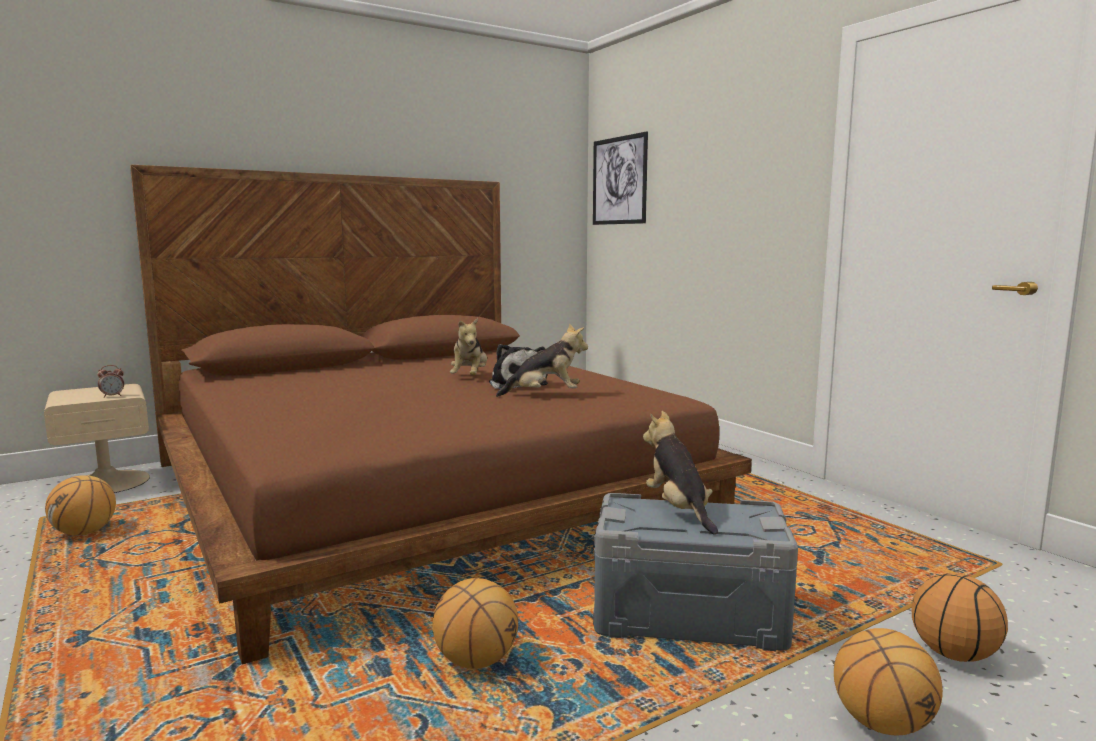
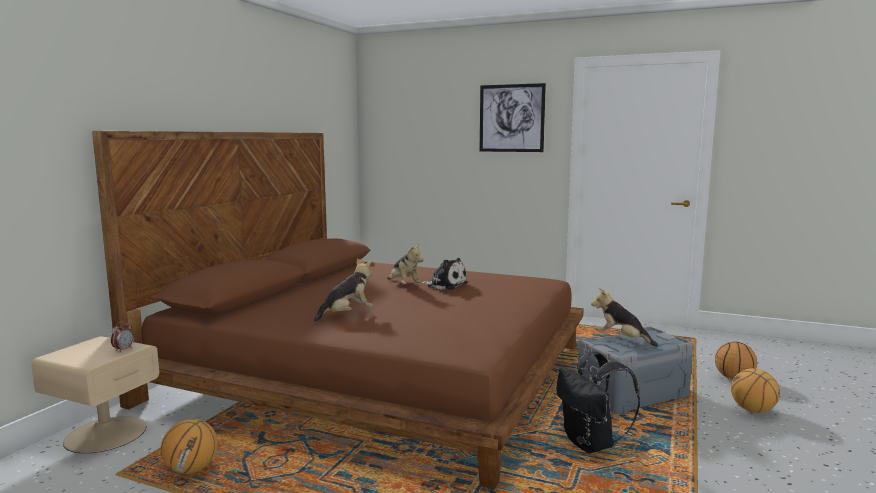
camera: 35 degrees left, 0 degrees up
(476, 661) = (591, 444): basketball -> black backpack
(545, 395) = (482, 289): plush toy -> plush toy (347, 315)
(619, 180) = (393, 131): picture -> picture (511, 118)

